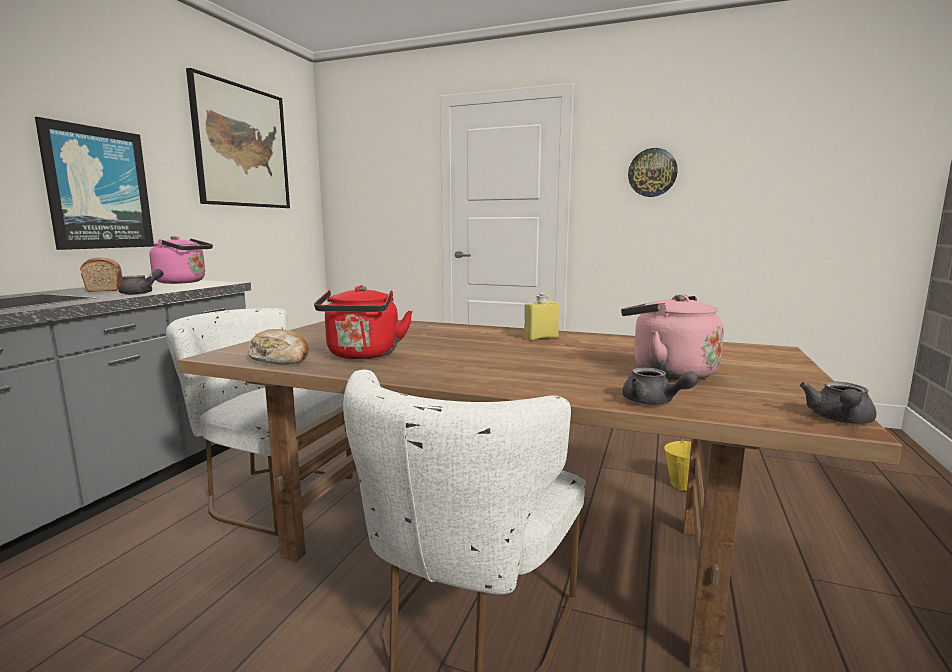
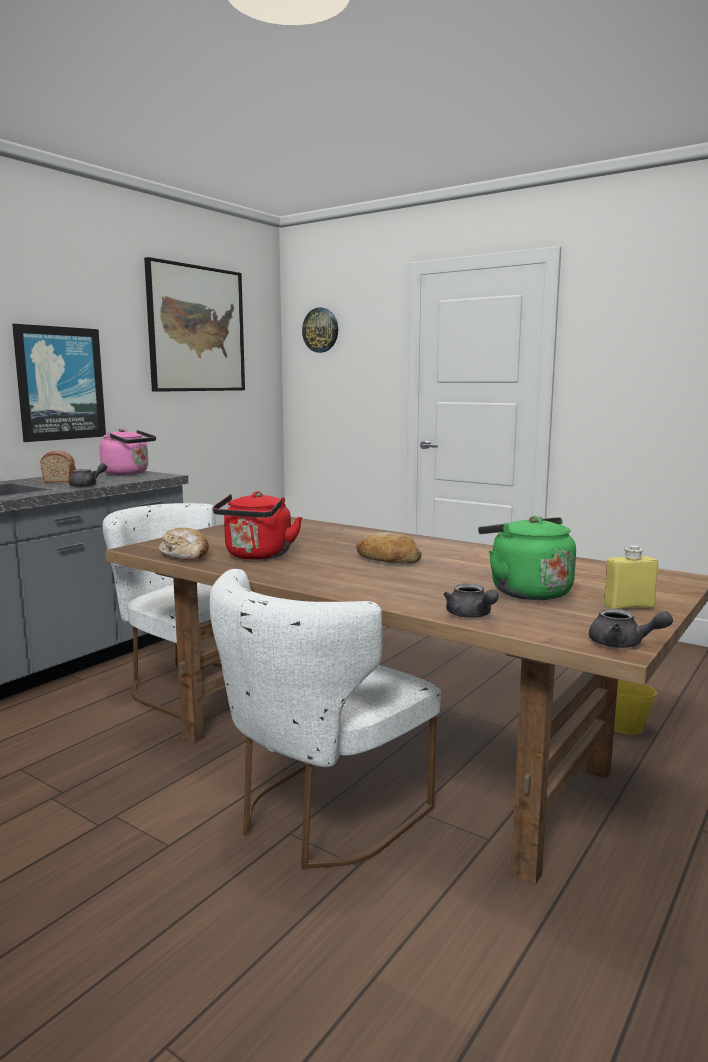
camera: 15 degrees right, 0 degrees up
(501, 350) = (387, 560): none -> bread
(541, 338) = (443, 549): yellow bottle -> yellow bottle (628, 606)
(652, 172) = (652, 353): wall clock -> wall clock (320, 330)
(668, 372) = (526, 591): pink kettle -> green kettle
(839, 420) = (623, 644): grey teapot -> grey teapot turned 105 degrees counterclockwise

